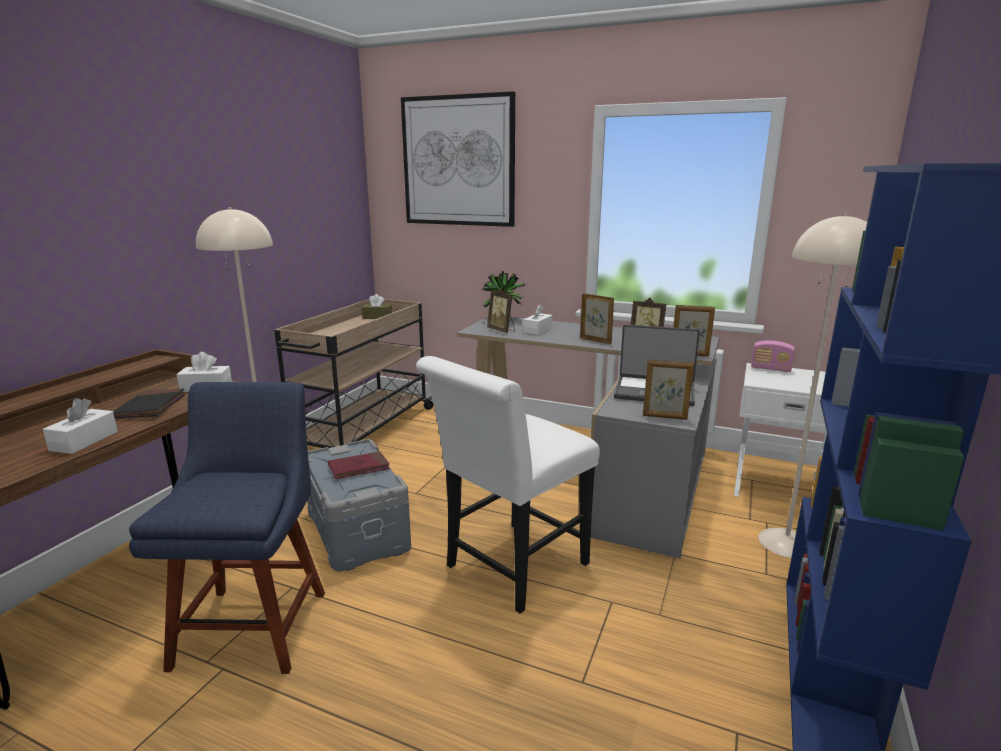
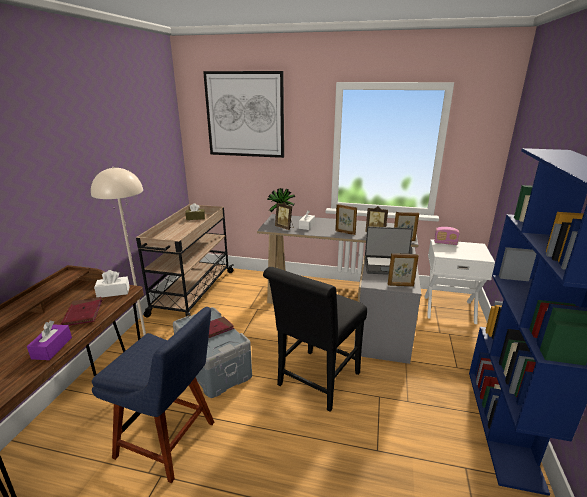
camera: 10 degrees left, 5 degrees up
(84, 441) = (52, 348): white tissue box -> purple tissue box
(150, 407) = (83, 313): black book -> red book
(254, 623) = (170, 441): blue chair -> blue chair turned 120 degrees clockwise
(510, 569) = (315, 382): white chair -> black chair
(786, 542) = (462, 345): beige floor lamp -> none

